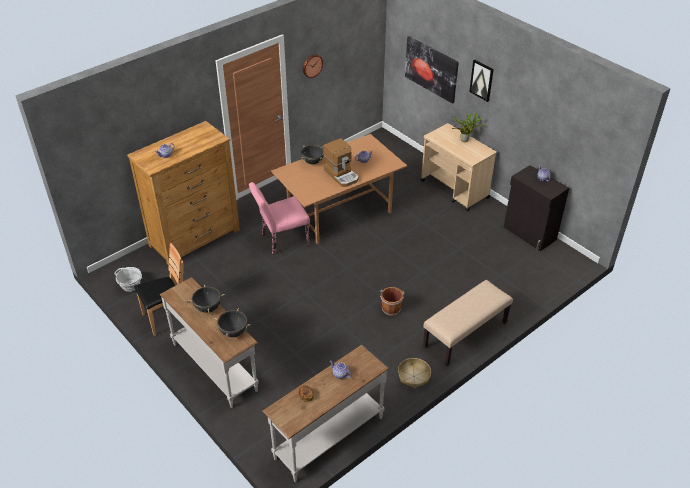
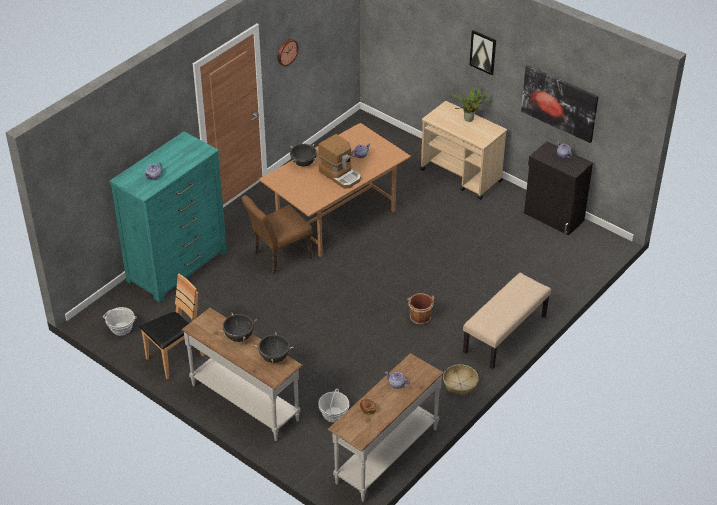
camera: 10 degrees left, 0 degrees up
(195, 238) = (178, 266): brown dresser -> turquoise dresser
(281, 240) = (278, 257): pink chair -> brown chair
(290, 390) = (333, 414): none -> basket
(431, 69) = (421, 41): picture -> picture (559, 103)

